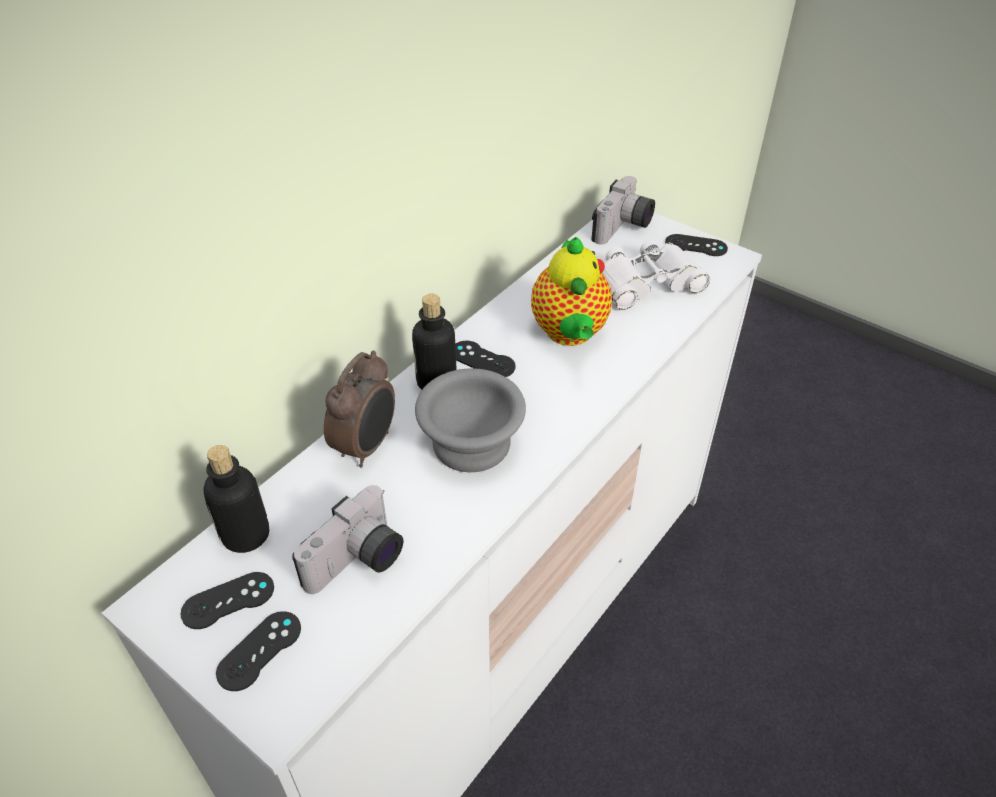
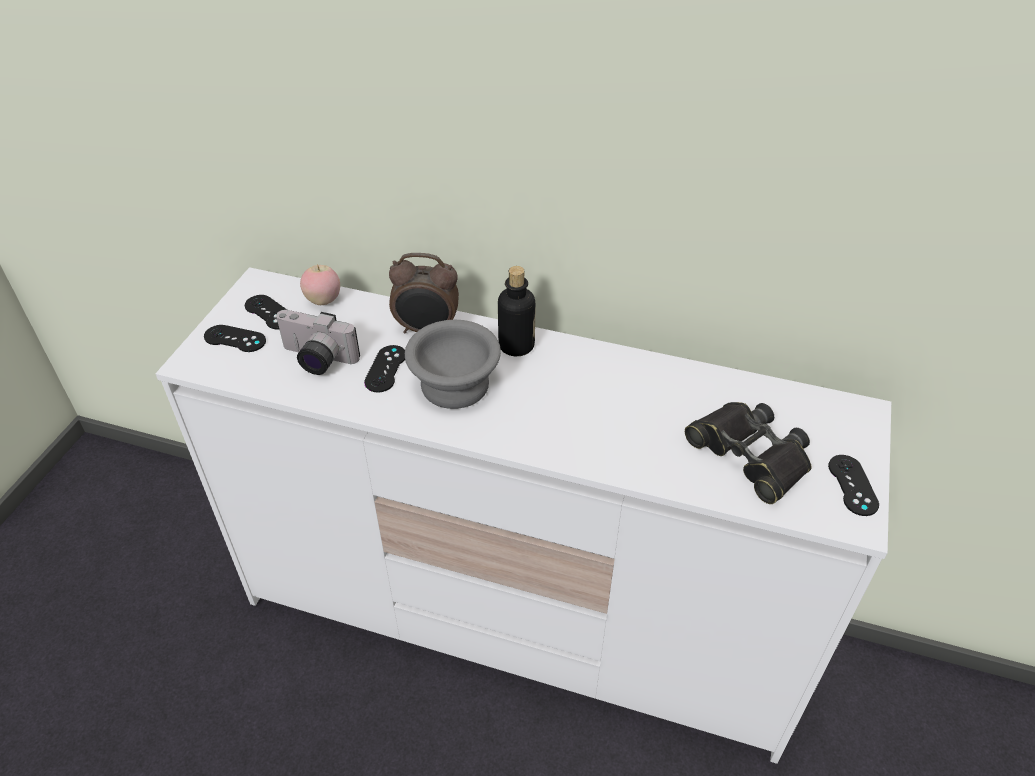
camera: 70 degrees right, 0 degrees up
(246, 535) = (323, 301): bottle -> apple
(482, 359) = (559, 365): black game controller -> black game controller (386, 369)
(569, 334) = (628, 413): teapot -> none
(624, 228) = (835, 417): camera -> none
(647, 283) = (750, 455): white binoculars -> black binoculars

